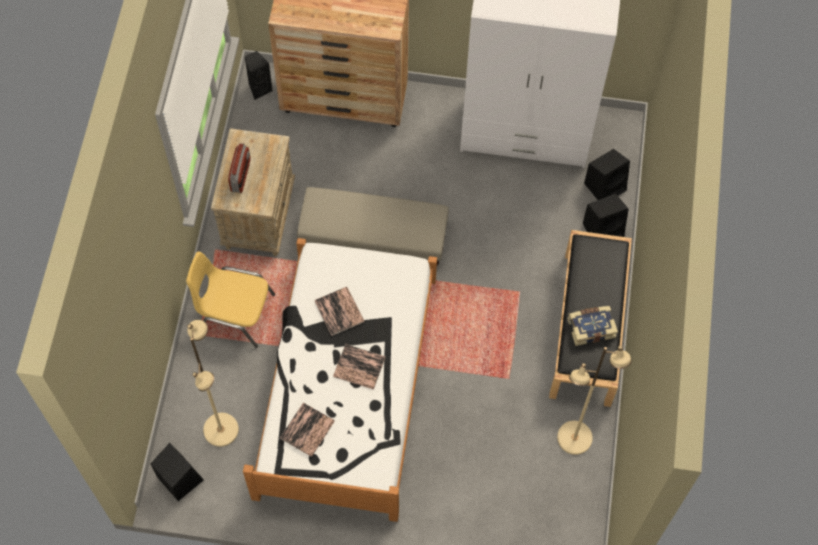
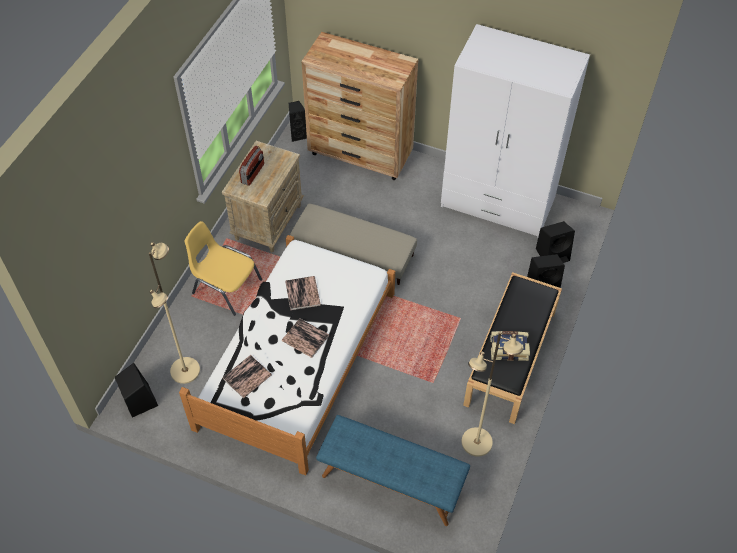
camera: 15 degrees right, 10 degrees down
(493, 506) = (391, 482): none -> blue bench

